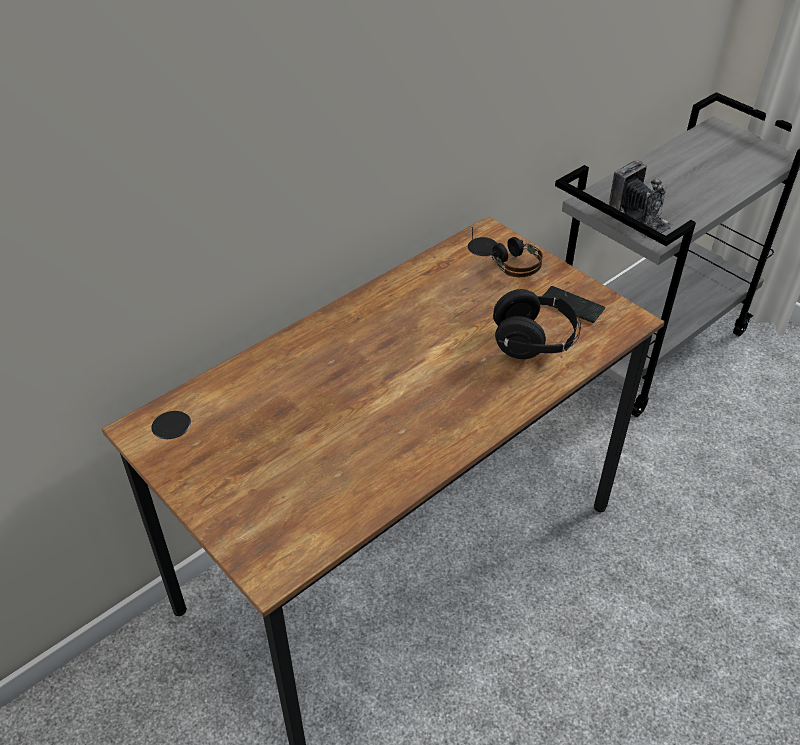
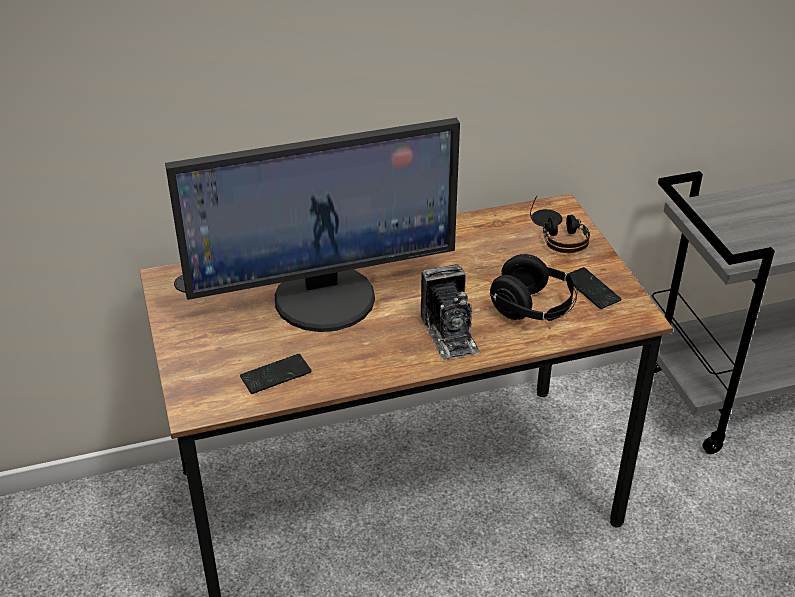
camera: 25 degrees right, 5 degrees down
(327, 394) = (324, 297): none -> monitor
(334, 500) = (276, 375): none -> phone
(639, 219) = (731, 237): camera -> camera (449, 333)

